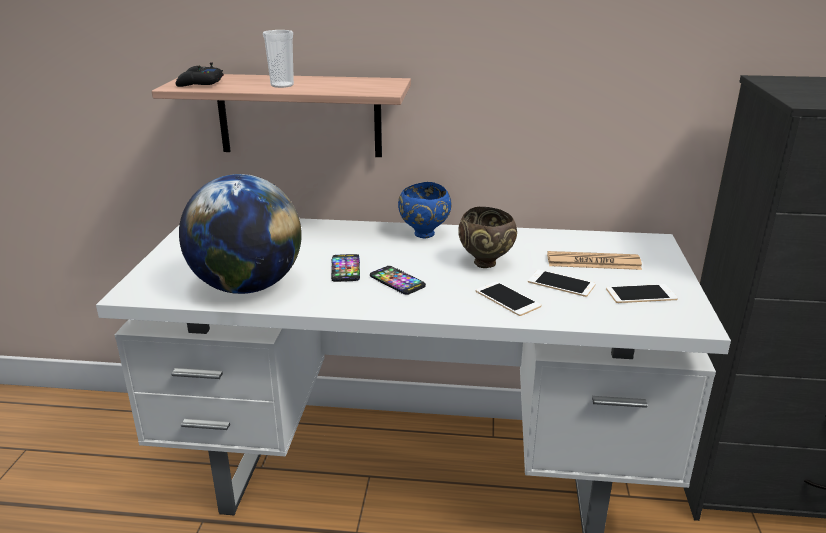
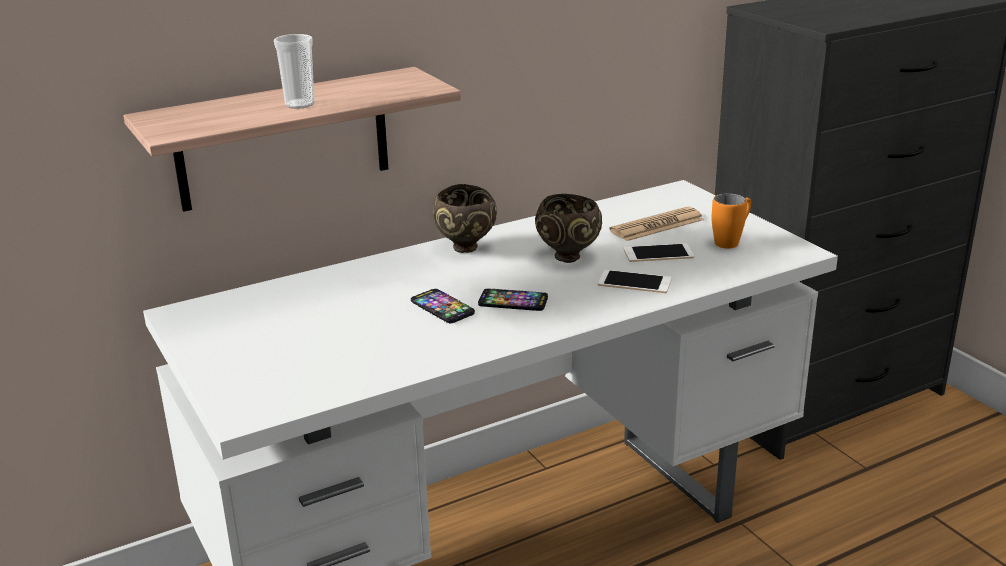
camera: 35 degrees left, 0 degrees up
(199, 83) = (190, 124): black game controller -> none
(247, 286) = (368, 360): globe -> none
(424, 235) = (466, 248): blue bowl -> brown bowl
(641, 294) = (731, 241): phone -> orange mug

